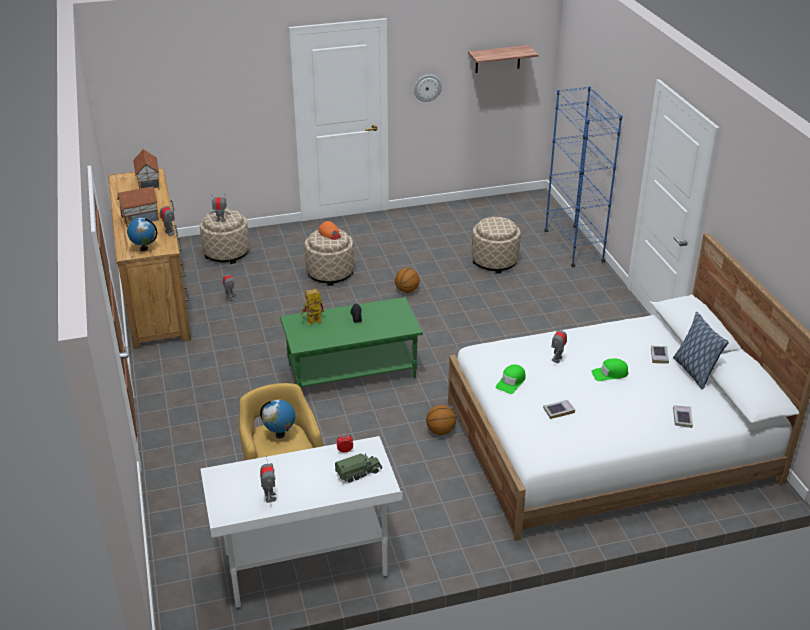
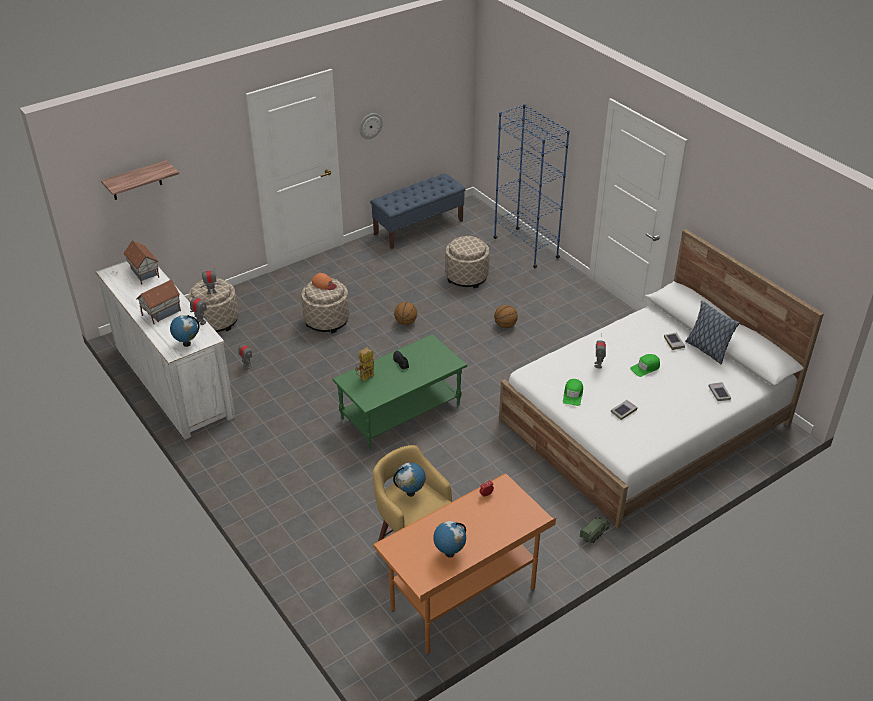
camera: 20 degrees left, 5 degrees up
(155, 296) = (173, 381): brown dresser -> white dresser
(269, 497) = (449, 553): toy robot -> globe
(306, 567) = (463, 600): white desk -> orange desk
(359, 473) = (509, 511): toy truck -> toy truck (594, 533)
(440, 431) = (507, 448): basketball -> basketball (505, 325)
(472, 208) = (419, 227): none -> blue bench
(497, 59) = (427, 88): shelf -> shelf (136, 181)

